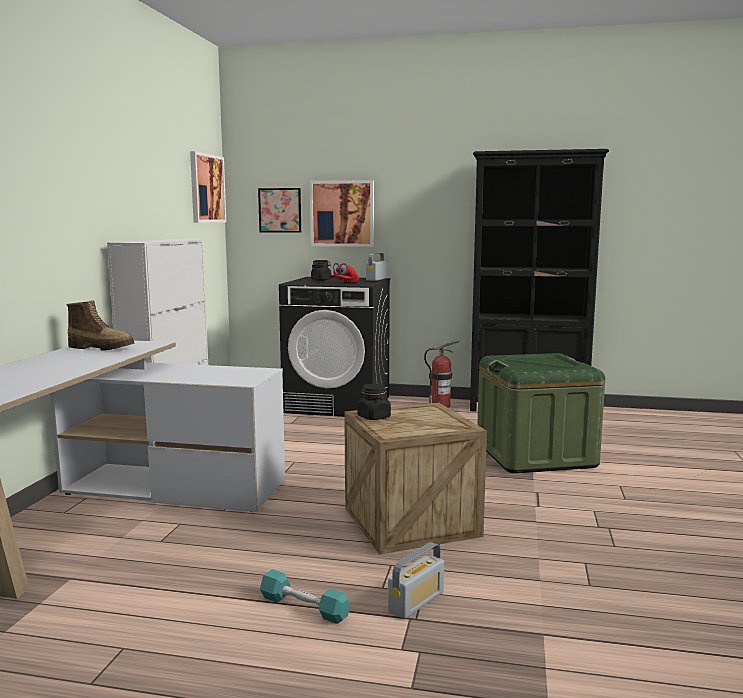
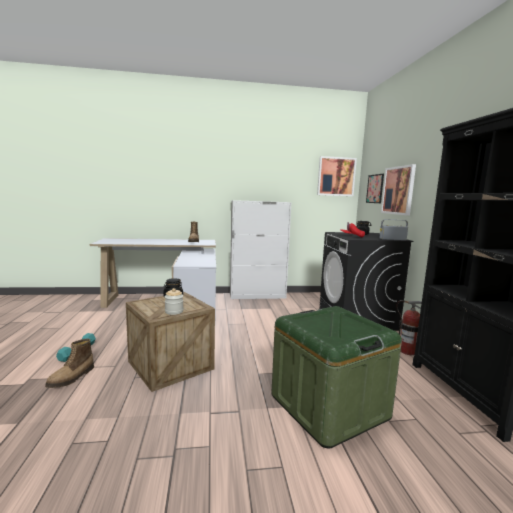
camera: 70 degrees right, 0 degrees up
(416, 602) = (72, 378): radio -> boot
(445, 418) = (174, 311): none -> jar

